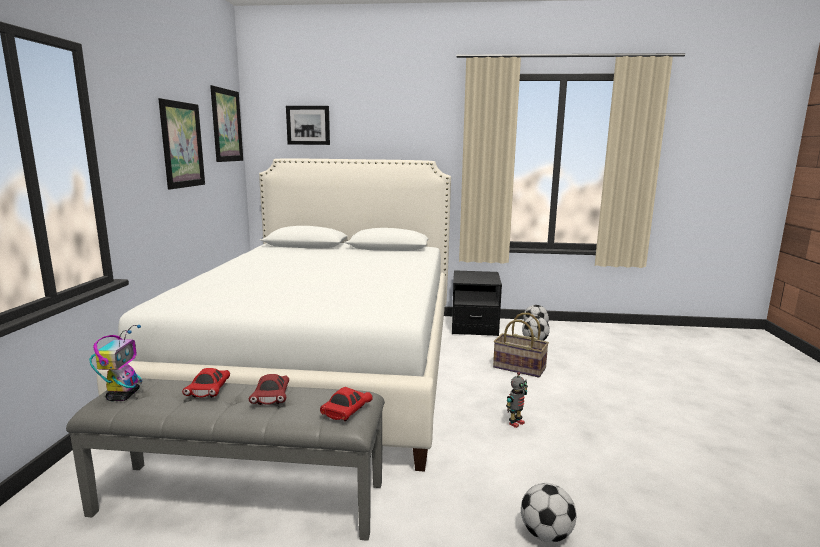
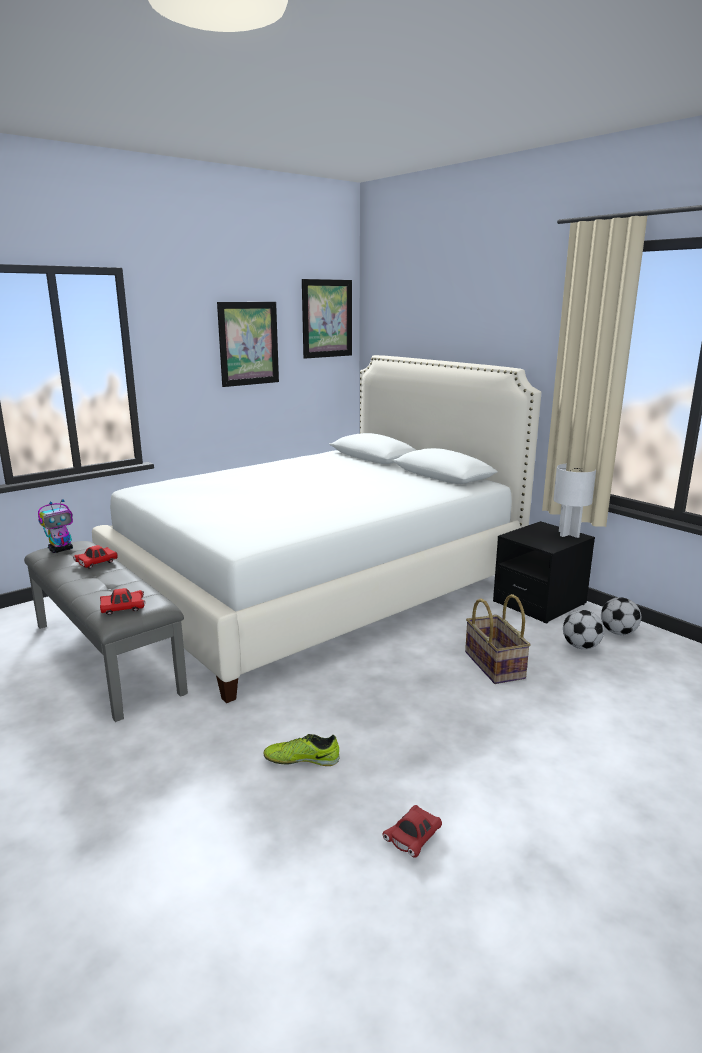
camera: 45 degrees right, 5 degrees up
(271, 397) = (112, 582): red toy car -> red toy car (413, 838)
(308, 125) = (410, 317): picture -> none
(484, 273) = (568, 534): none -> white table lamp
(515, 423) = (372, 710): toy robot -> none
(541, 474) = (302, 759): none -> shoe
(546, 534) = (213, 796): football -> none

